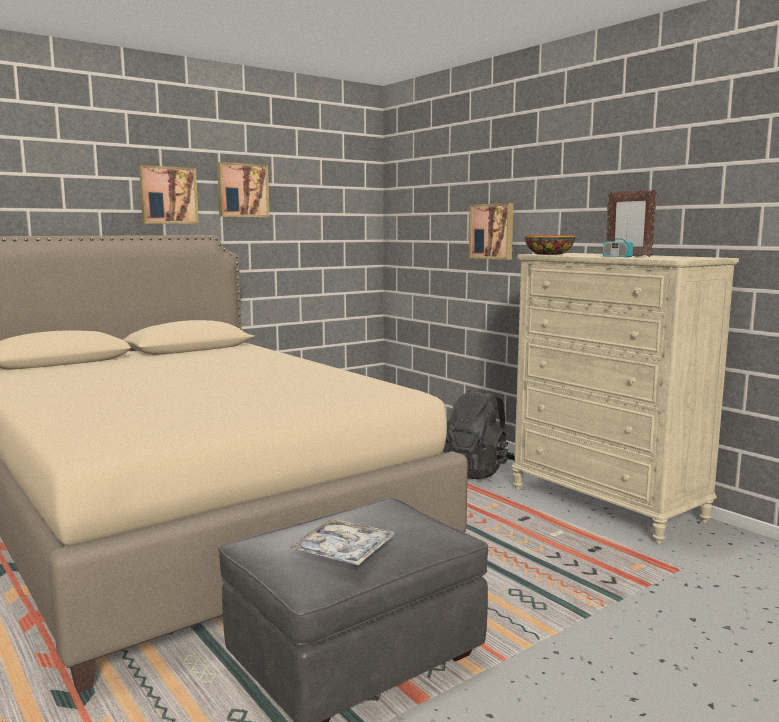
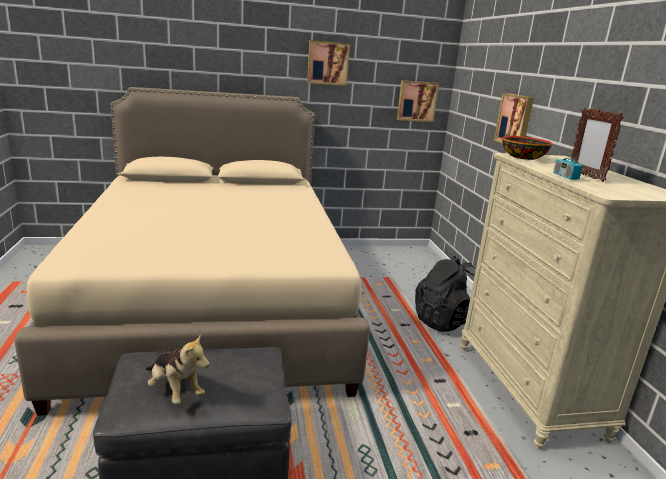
camera: 25 degrees right, 10 degrees up
(168, 195) = (268, 64): picture -> picture (416, 101)
(343, 551) = (175, 391): tray -> plush toy

